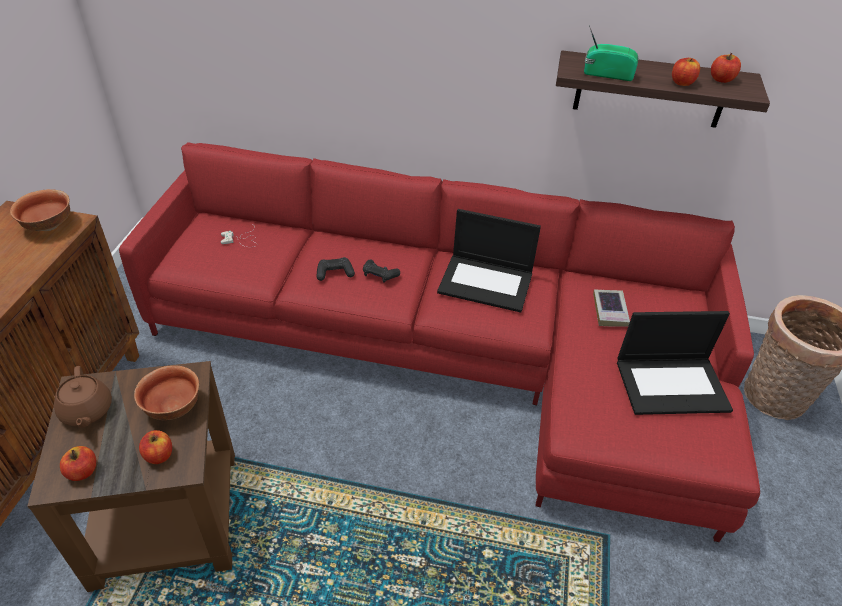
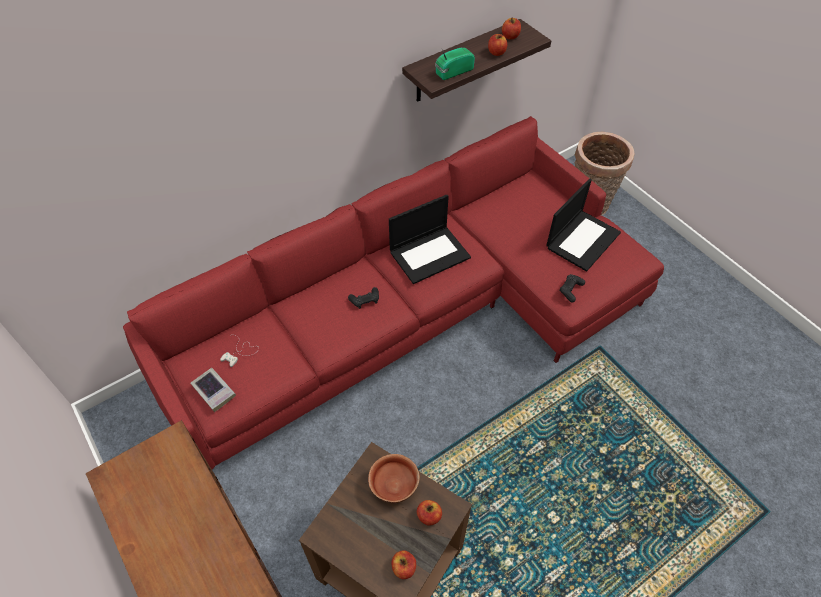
camera: 45 degrees left, 10 degrees up
(49, 226) = (160, 458): bowl -> none
(86, 411) = (350, 540): brown teapot -> none
(335, 273) = (337, 322): black game controller -> black game controller (570, 290)
(610, 311) = (509, 219): book -> book (214, 391)

